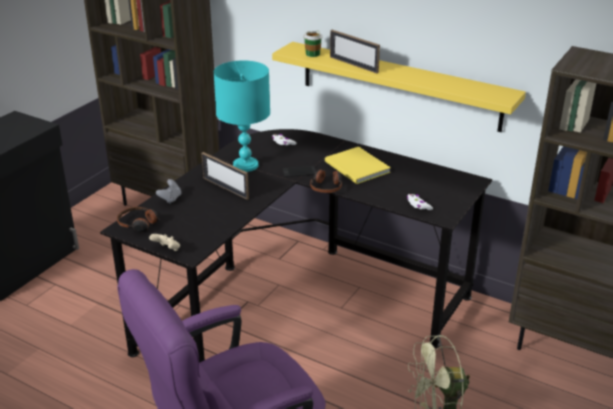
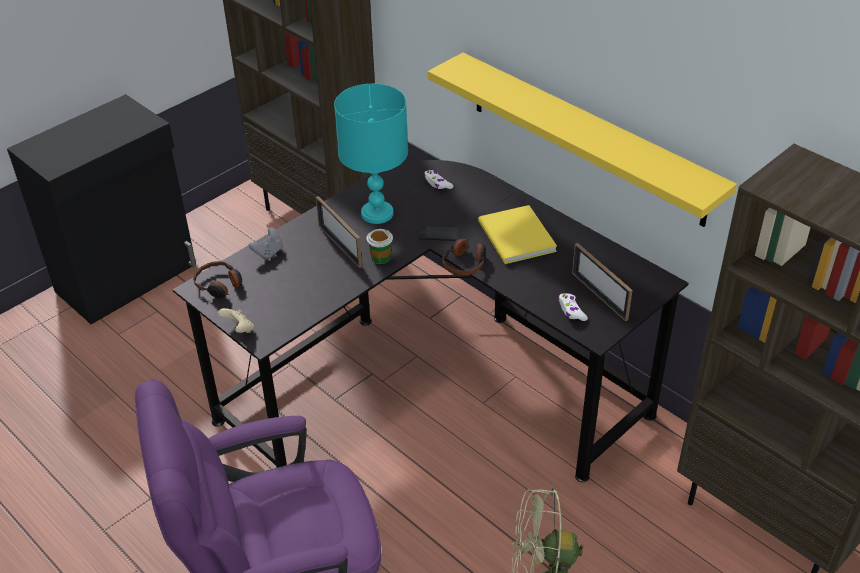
camera: 15 degrees right, 10 degrees up
(312, 54) = (479, 79): cup -> cup (380, 258)
(353, 64) = (524, 105): picture frame -> picture frame (599, 296)

